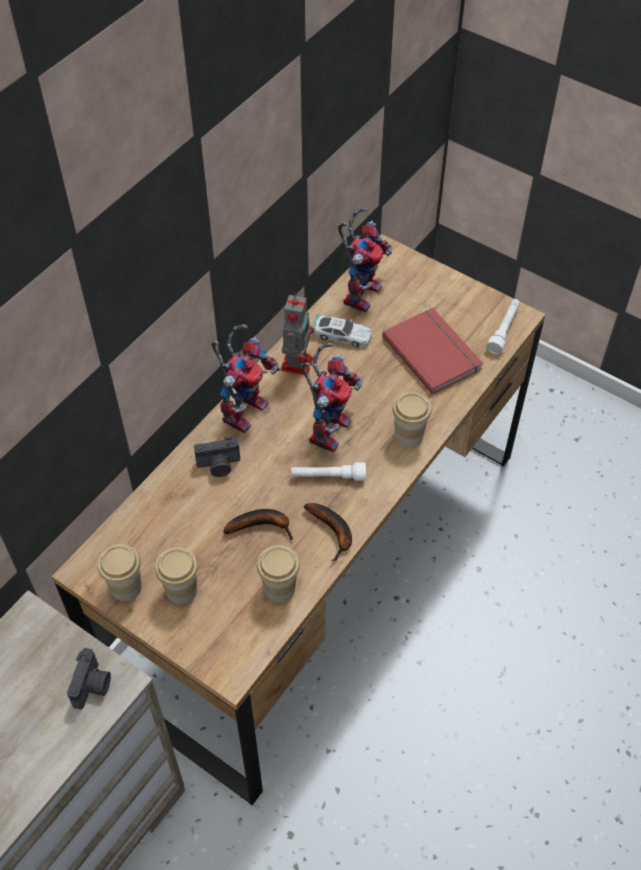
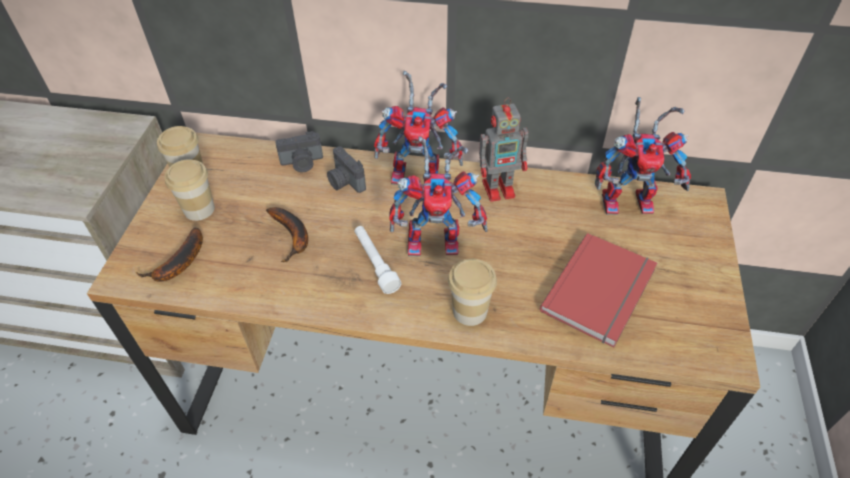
camera: 65 degrees right, 5 degrees down
(93, 686) = (70, 184): camera -> camera (302, 163)
(279, 588) = (225, 276): cup -> none
(333, 532) = (309, 293): banana -> banana (178, 264)
(342, 335) = (561, 207): toy car -> none
(504, 330) = (693, 349): white flashlight -> none

